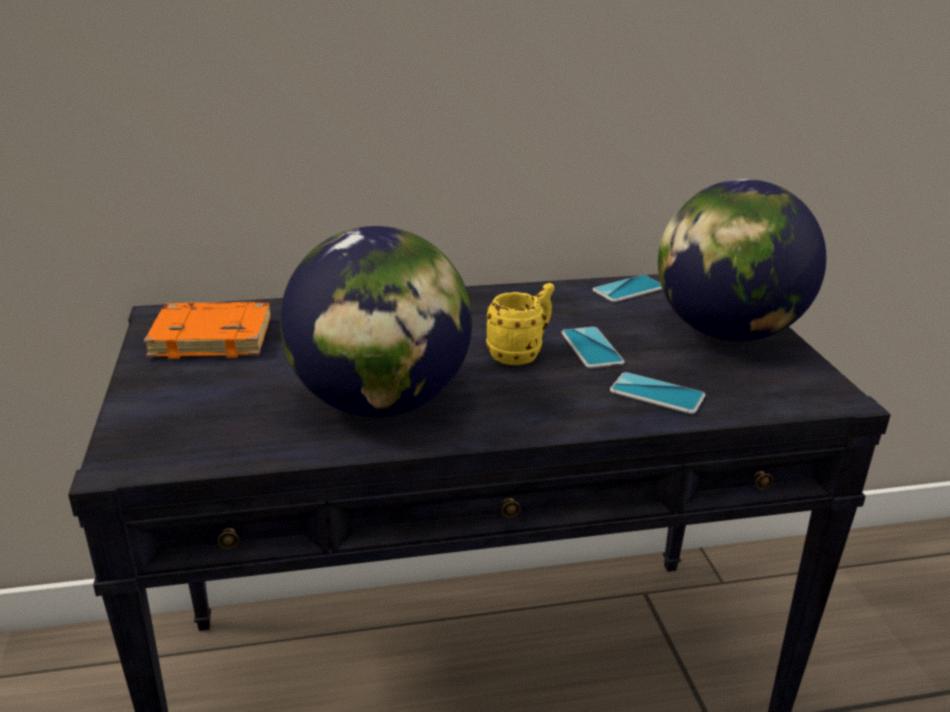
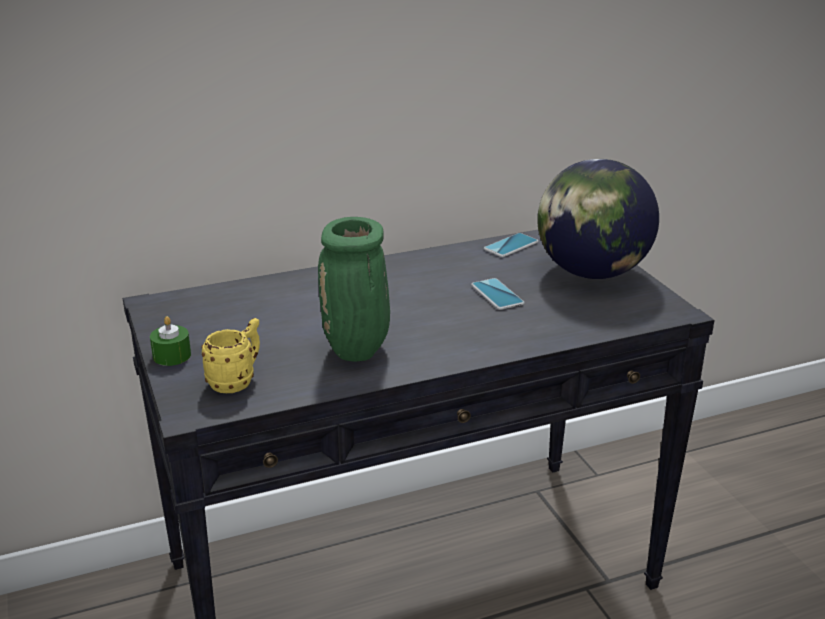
camera: 10 degrees left, 0 degrees up
(145, 383) = (172, 355): none -> green candle
(214, 337) = (204, 316): orange book -> none
(380, 403) = (358, 351): globe -> green vase
(521, 354) = (446, 304): yellow mug -> yellow mug (237, 381)
(657, 394) = (553, 323): phone -> none

